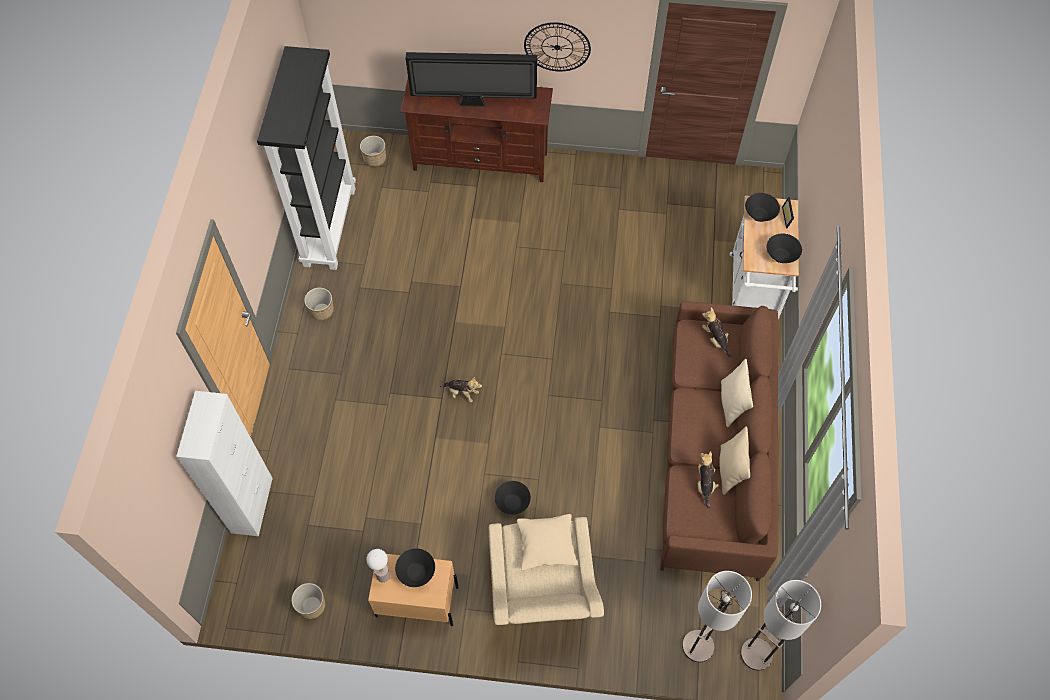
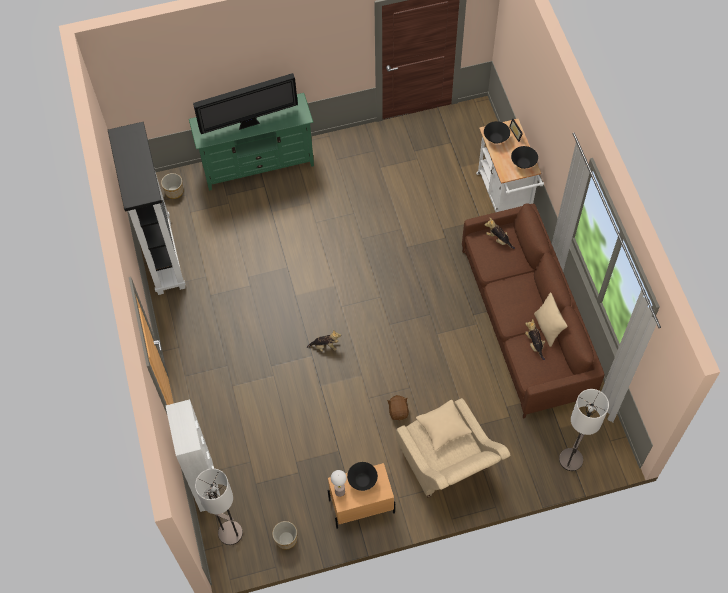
camera: 20 degrees left, 0 degrees up
(321, 310) = (189, 323): planter -> none
(481, 161) = (258, 165): brown tv stand -> green tv stand
(512, 503) = (398, 411): black bowl -> brown plush toy
(557, 47) = (303, 62): wall clock -> none
(731, 404) = (529, 281): beige pillow -> none
(756, 654) = (612, 449): floor lamp -> floor lamp (230, 533)

